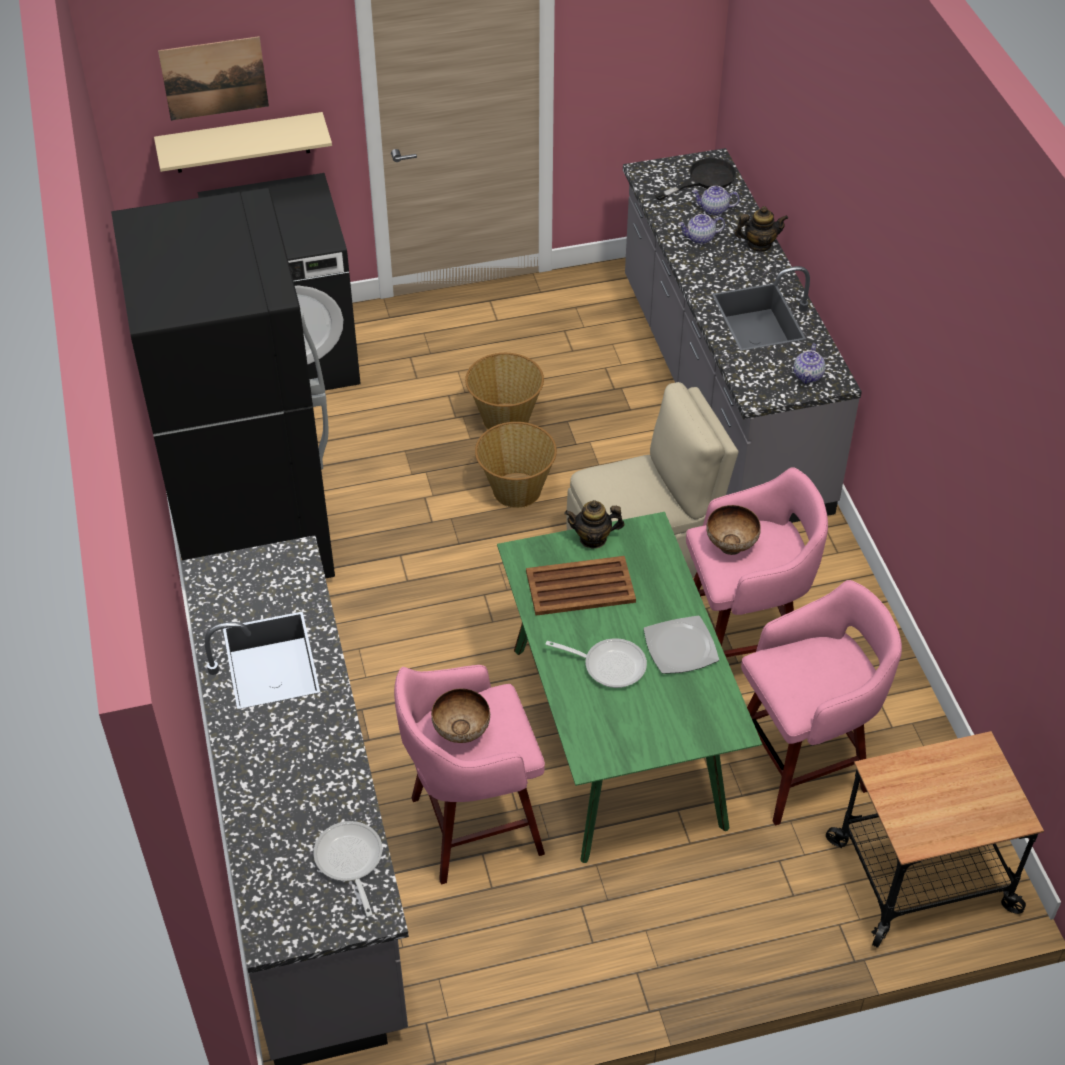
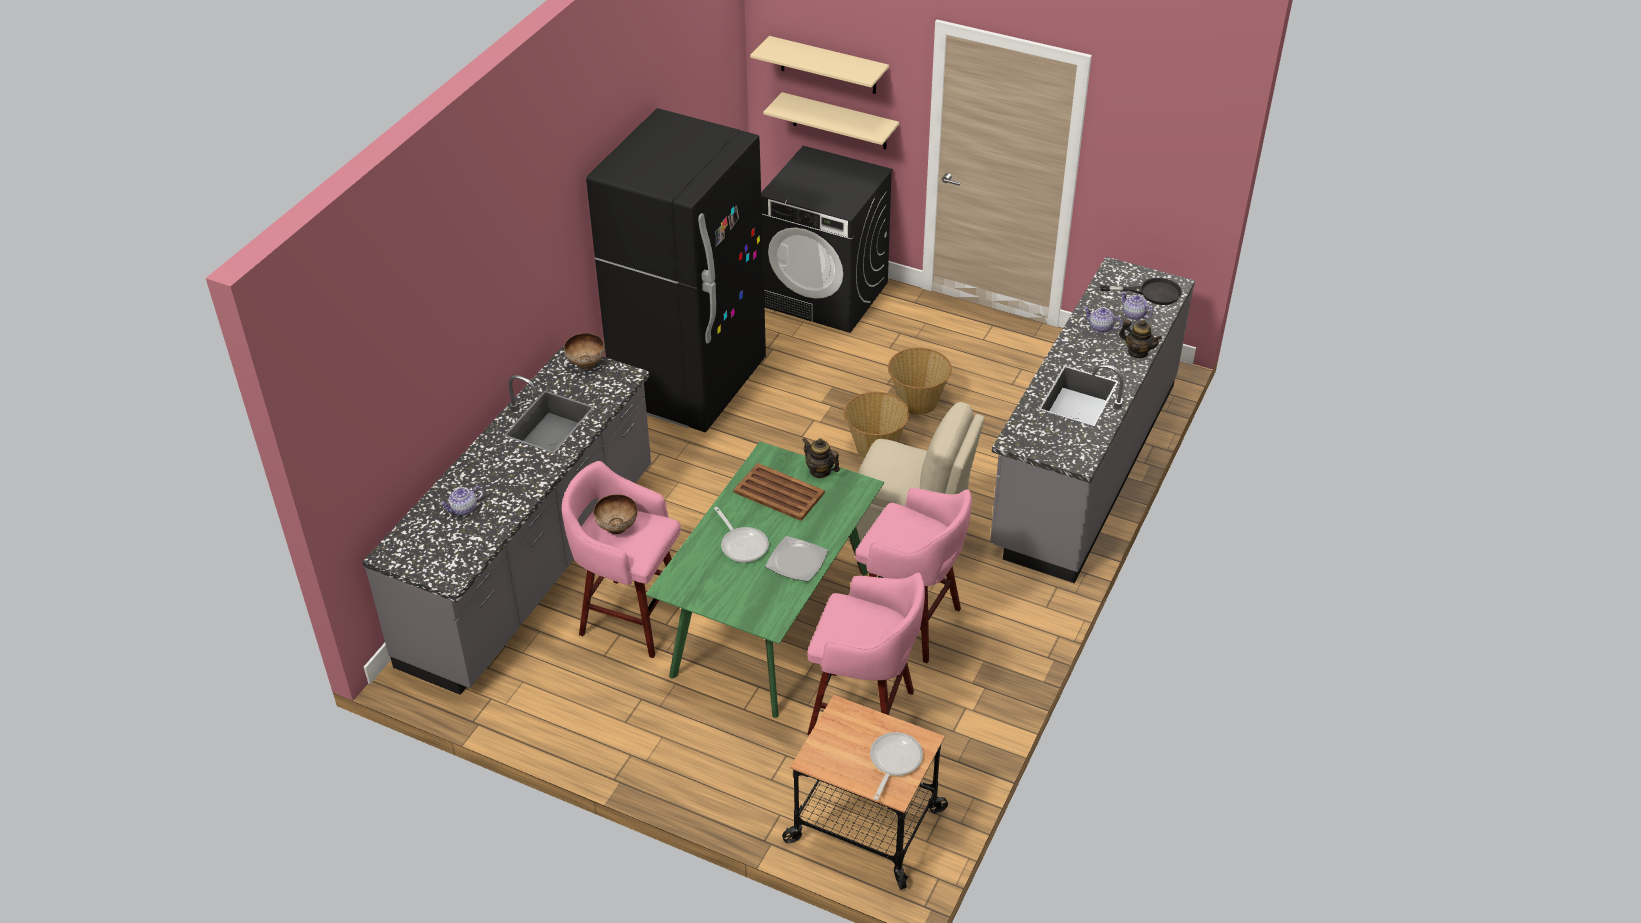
camera: 40 degrees right, 5 degrees down
(214, 78) = (828, 65): picture -> beige shelf
(350, 861) = (468, 545): frying pan -> frying pan (893, 762)
(731, 545) = (901, 525): bowl -> bowl (586, 364)
(808, 376) = (1065, 449): teapot -> teapot (464, 509)

